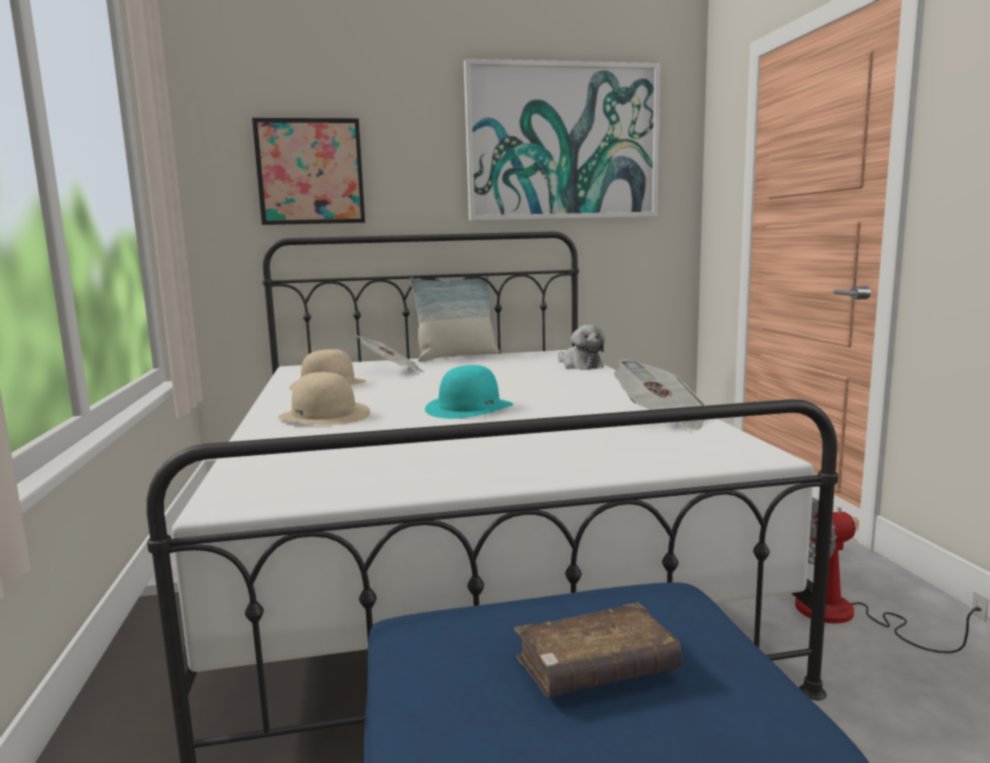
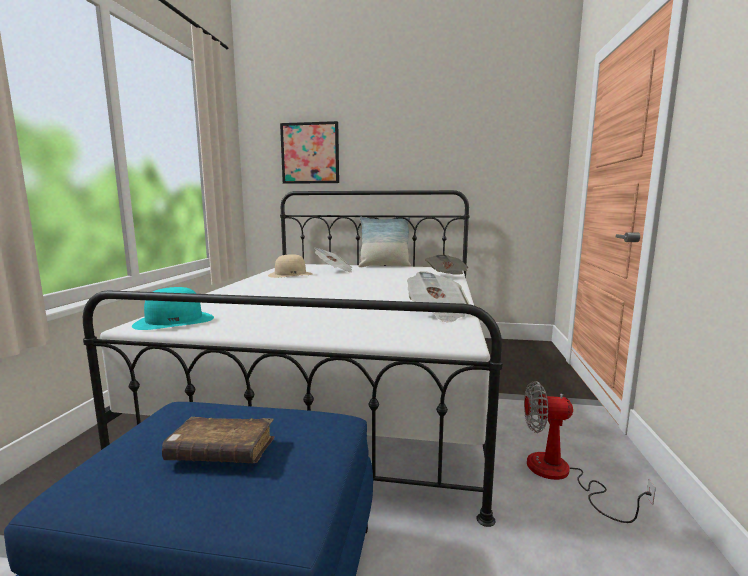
camera: 20 degrees right, 0 degrees up
(325, 415) = (259, 289): beige hat -> none
(469, 407) = (338, 294): turquoise hat -> turquoise hat (174, 321)
(563, 142) = (465, 132): picture -> none
(580, 365) = (447, 277): plush toy -> newspaper

